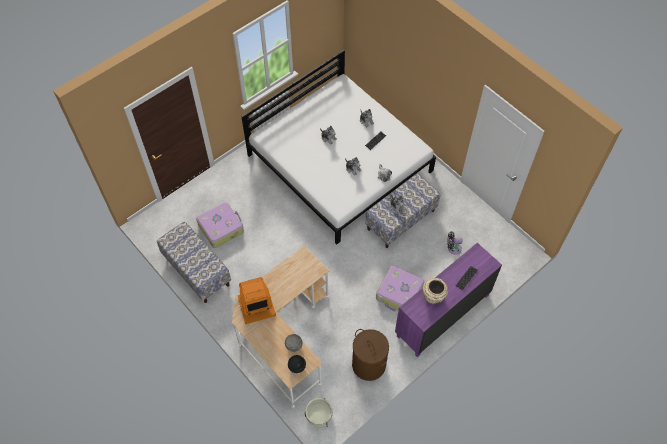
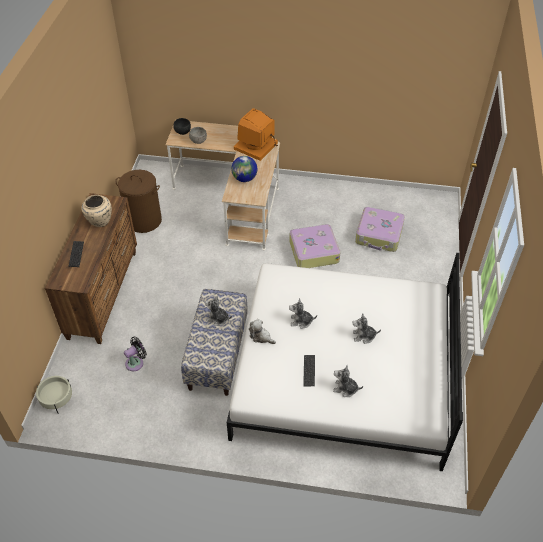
camera: 140 degrees right, 10 degrees down
(196, 271) = (356, 195): bench -> none
(295, 279) = (244, 178): none -> globe
(319, 415) = (157, 172): beige planter -> beige planter (57, 398)
(399, 293) = (161, 286): suitcase -> suitcase (313, 251)
(442, 315) = (103, 293): purple dresser -> brown dresser

